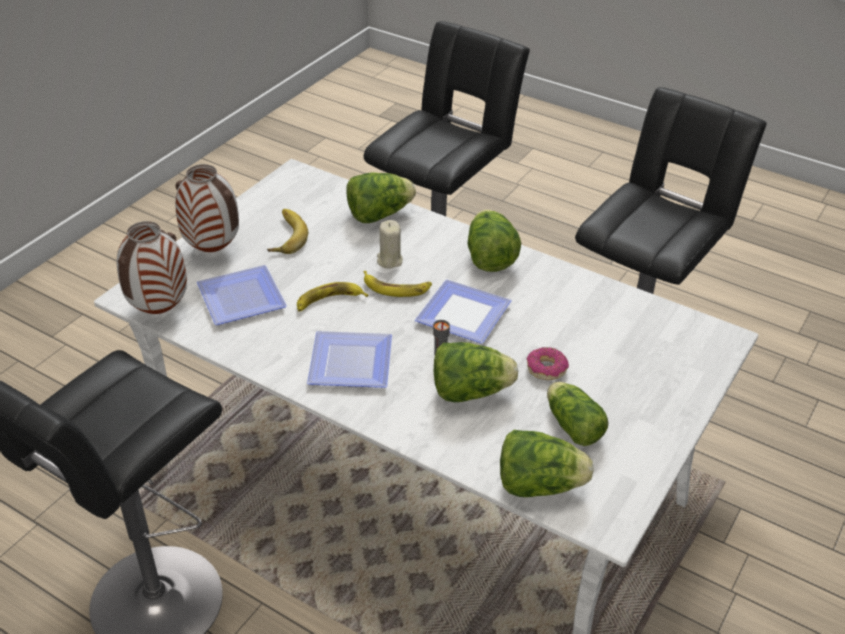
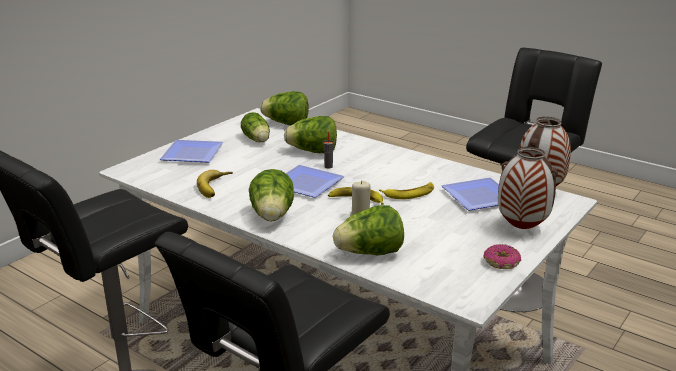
camera: 175 degrees left, 15 degrees down
(284, 236) = (460, 238): banana -> banana (217, 187)
(353, 361) = (387, 165): plate -> plate (190, 154)
(546, 369) = (260, 159): donut -> donut (501, 262)

